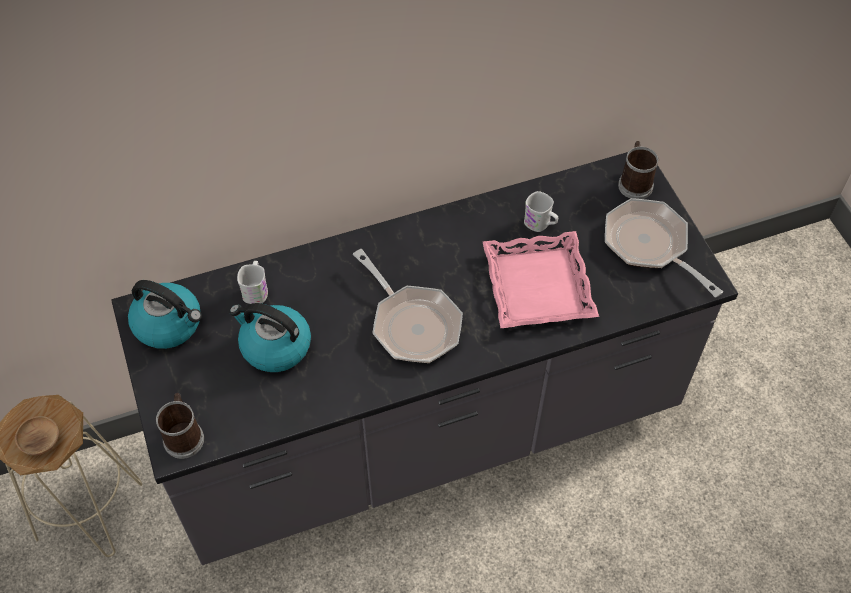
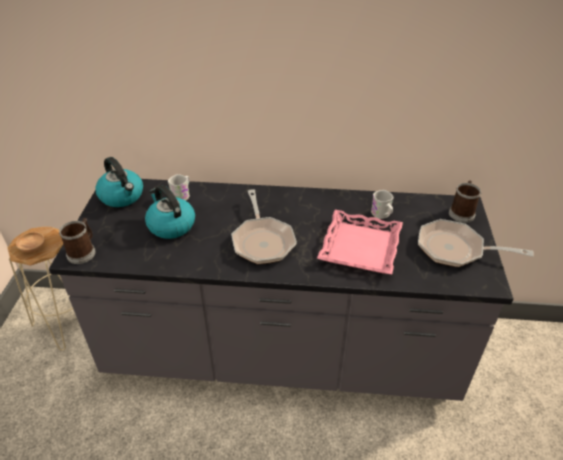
camera: 25 degrees right, 15 degrees down
(650, 245) = (455, 249): frying pan -> frying pan turned 60 degrees counterclockwise

